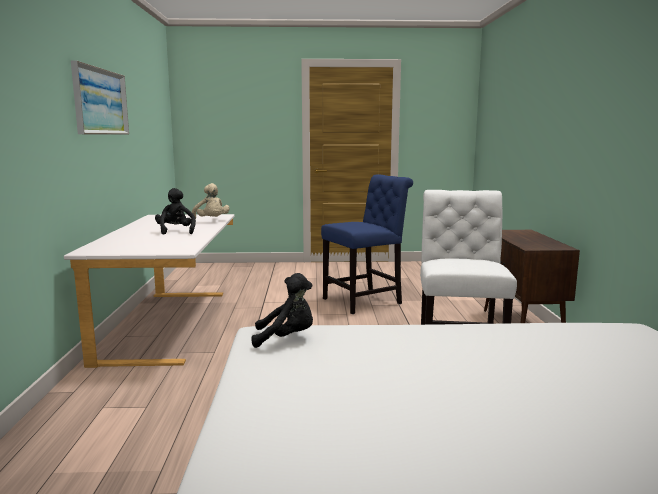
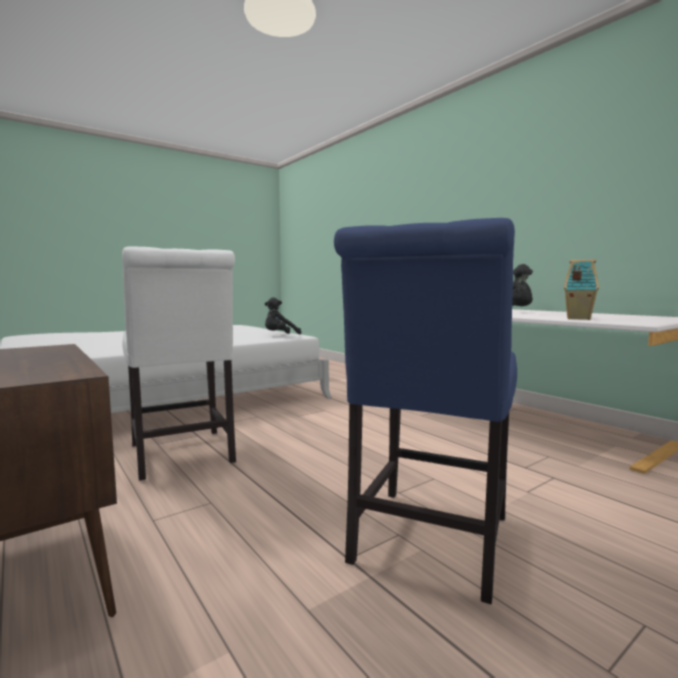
camera: 145 degrees right, 5 degrees down
(100, 102) = (578, 174): picture -> none
(211, 221) = (577, 318): beige plush toy -> toy house

